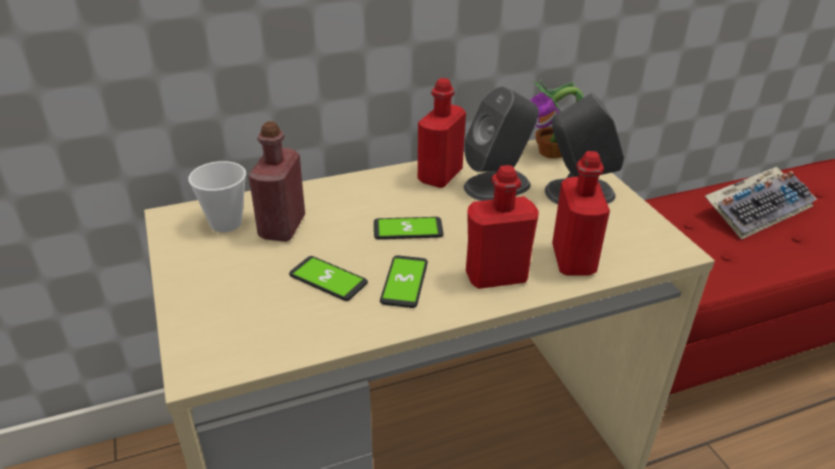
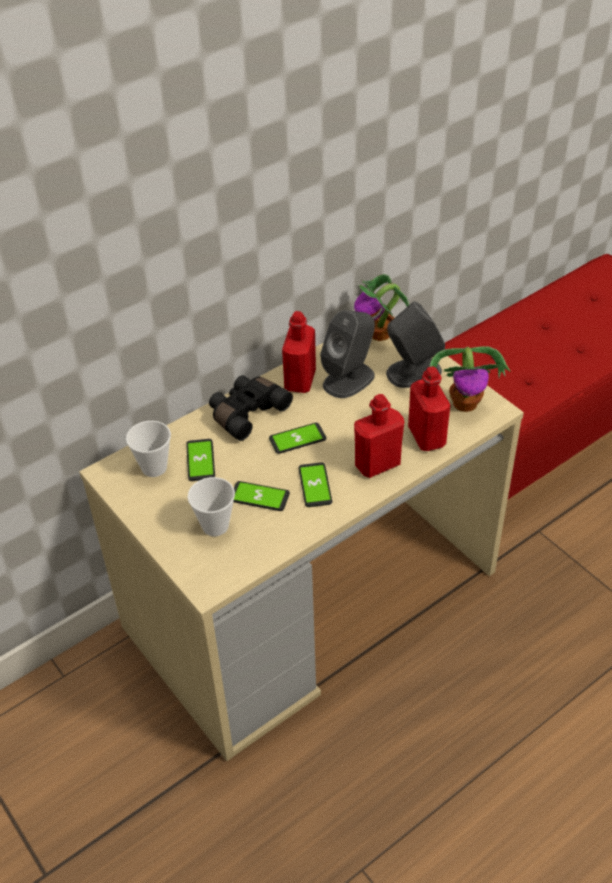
camera: 15 degrees left, 10 degrees up
(254, 299) = (215, 526): none -> cup
(282, 227) = (200, 460): red bottle -> phone
(363, 193) = (246, 412): none -> black binoculars
(637, 235) = (466, 403): none -> potted plant
(757, 209) = (546, 327): keyboard -> none

